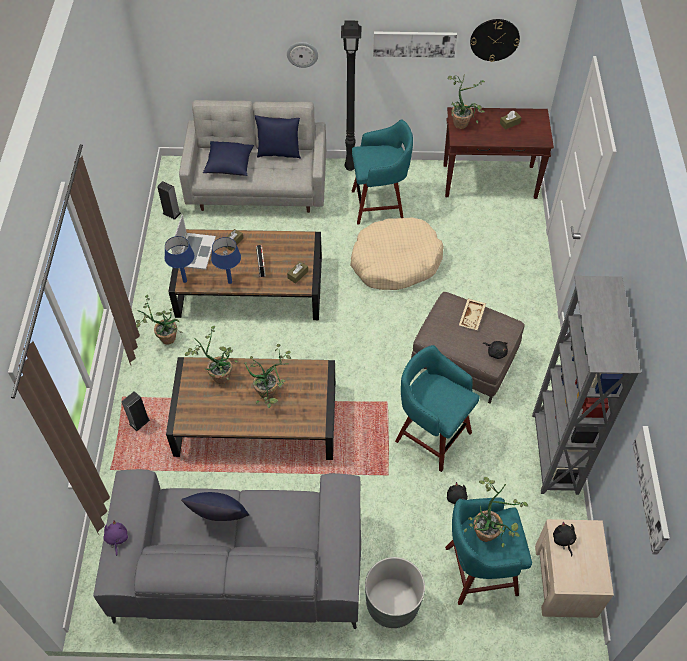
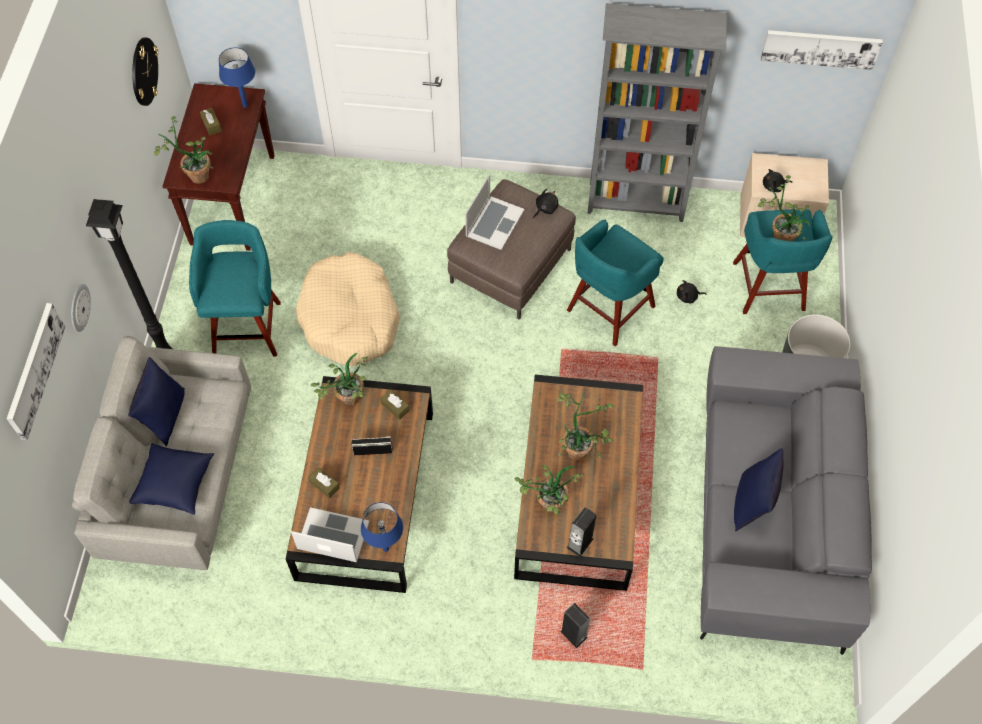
camera: 85 degrees left, 5 degrees up
(117, 539) = (802, 598): purple plush toy -> none
(164, 336) = (437, 606): potted plant -> potted plant (346, 401)
(171, 213) = (204, 601): speaker -> speaker (580, 543)
(230, 282) = (396, 490): blue table lamp -> blue table lamp (245, 105)
(414, 43) = (117, 161): picture -> picture (34, 370)
(472, 317) = (494, 223): beige tray -> laptop

